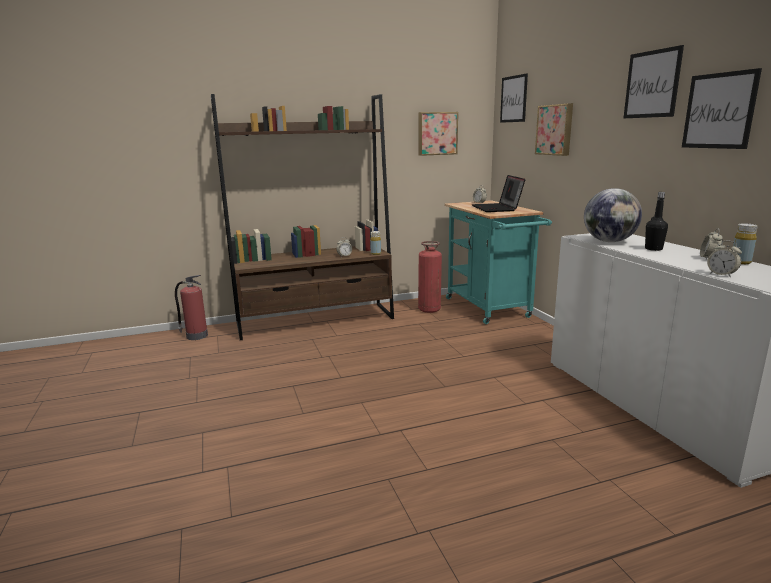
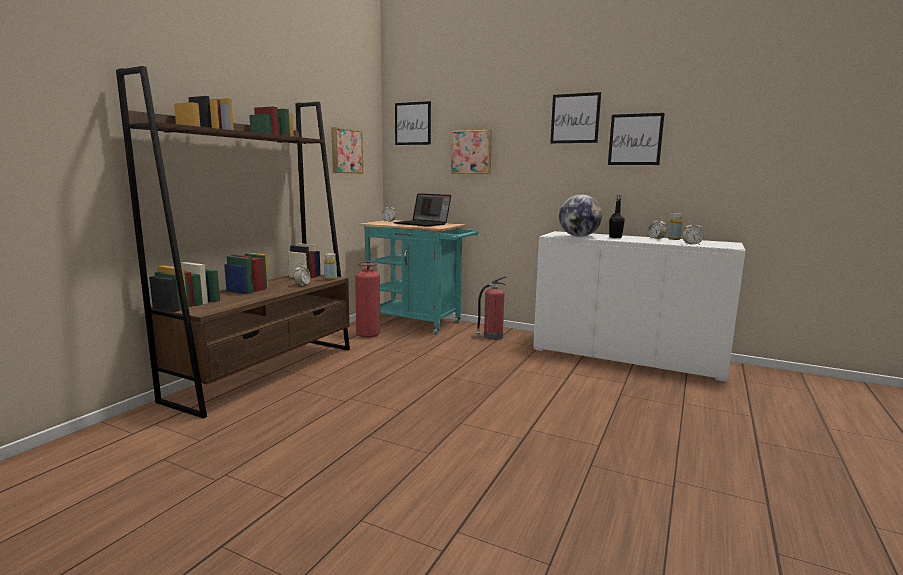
camera: 45 degrees left, 5 degrees down
(196, 336) = (117, 435): fire extinguisher -> fire extinguisher (492, 337)

